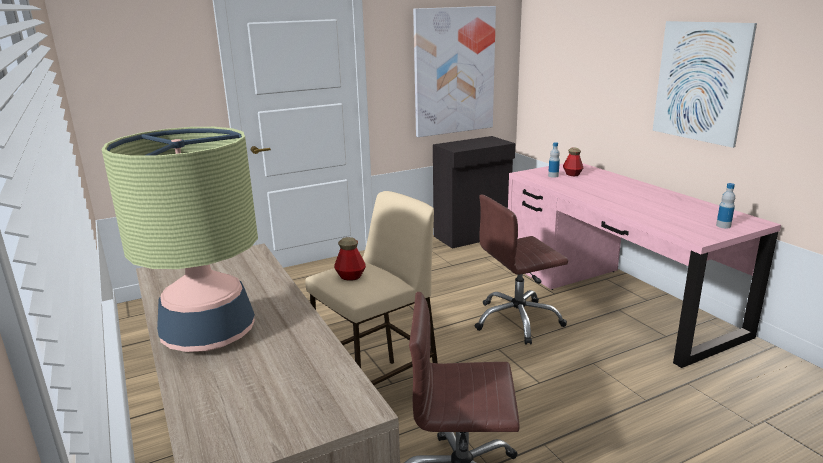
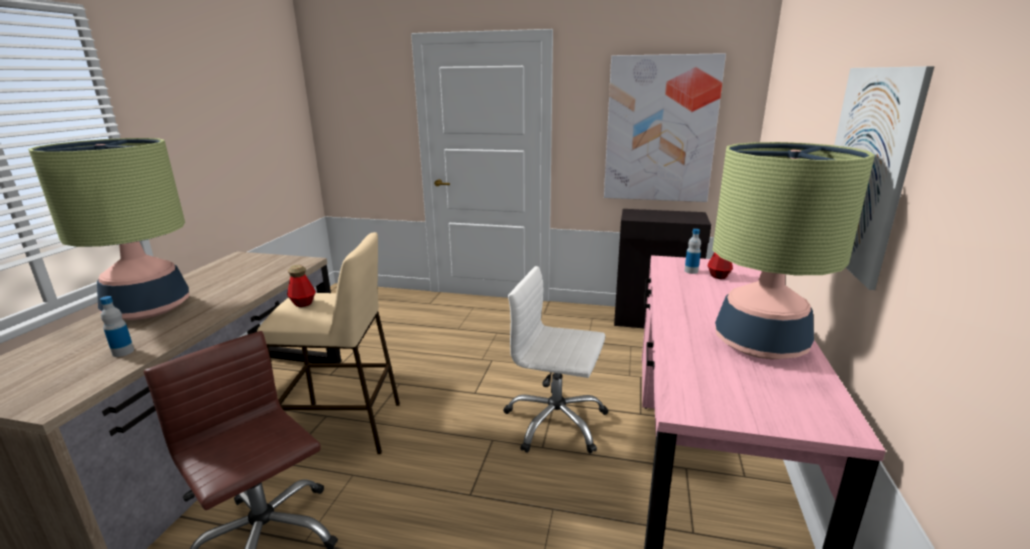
camera: 40 degrees right, 0 degrees up
(517, 320) = (555, 422): brown office chair -> white office chair
(664, 201) = (760, 344): none -> table lamp
(723, 226) = (768, 408): bottle -> bottle (123, 352)

